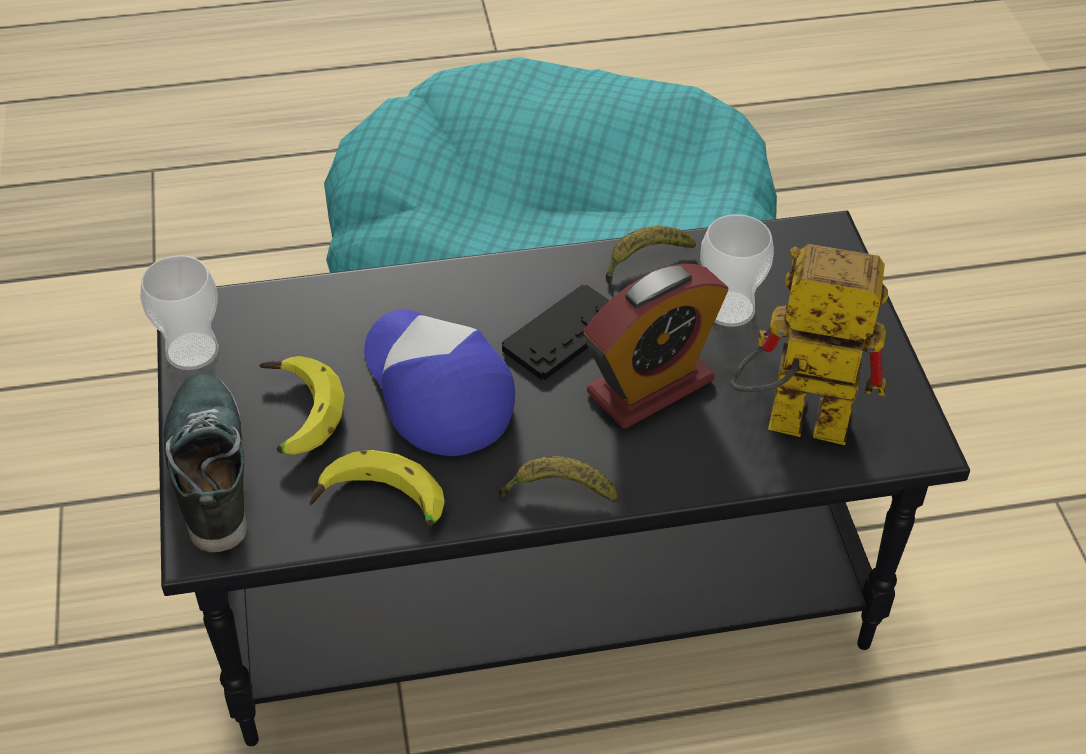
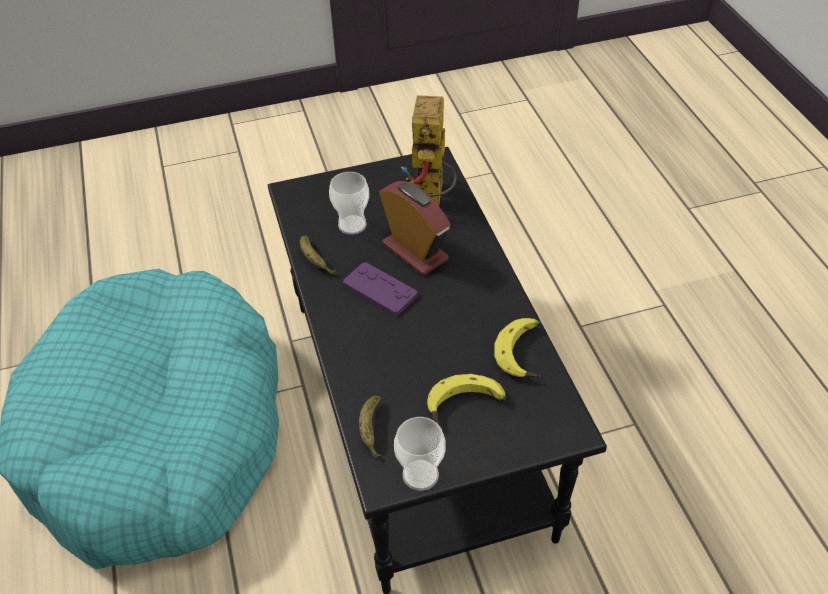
camera: 95 degrees left, 0 degrees up
(208, 469) = (518, 441): shoe -> none
(435, 389) = (433, 341): cap -> none
(557, 491) = (496, 281): banana -> banana (371, 430)
(564, 334) = (380, 290): black game controller -> purple game controller

